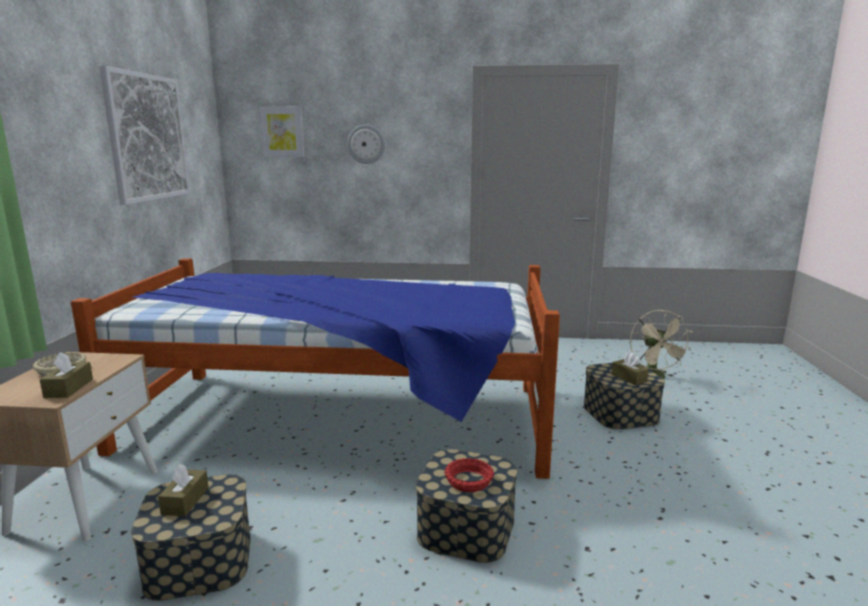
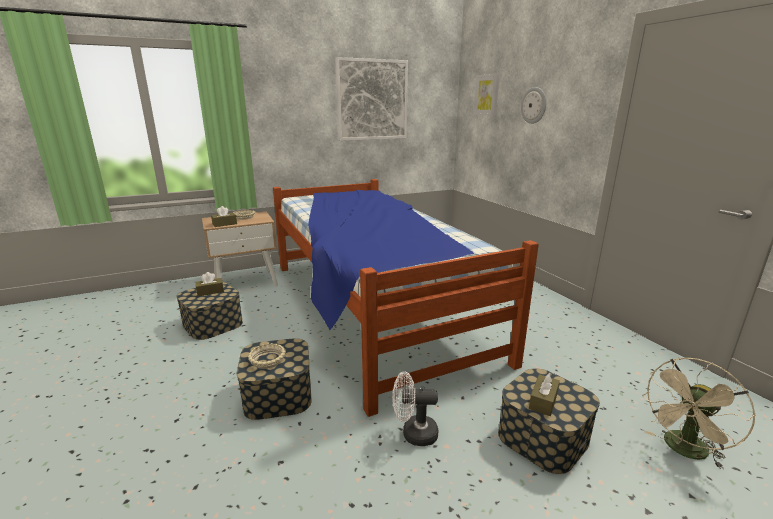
camera: 60 degrees right, 5 degrees up
(469, 480) = (268, 360): red bowl -> beige bowl
(587, 462) = (414, 433): none -> white fan

